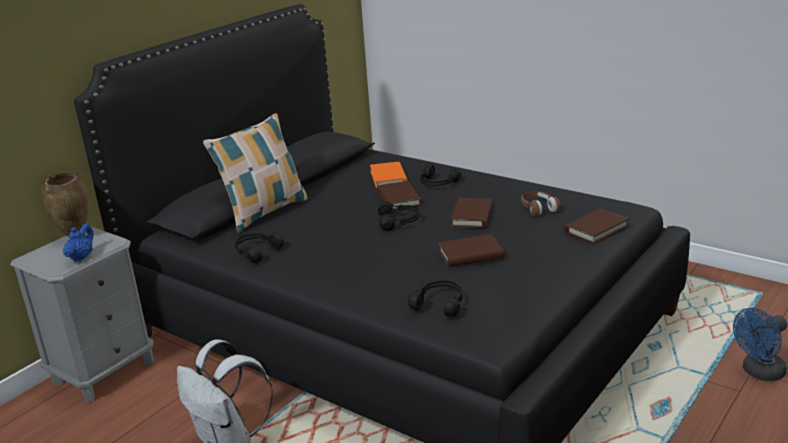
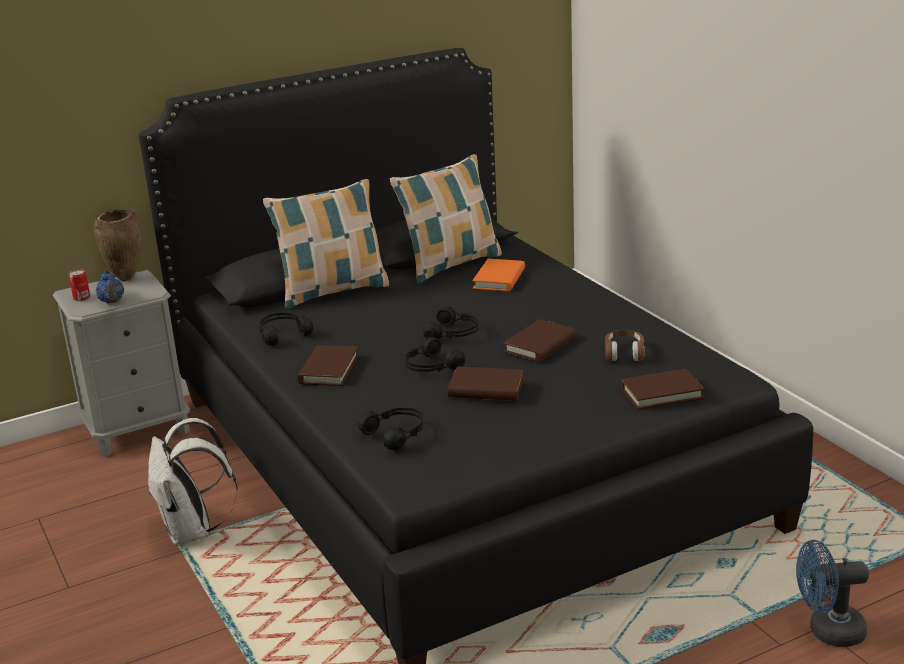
camera: 25 degrees right, 0 degrees up
(46, 260) = (81, 298): none -> can
(81, 257) = (112, 302): blue teapot -> blue teapot turned 120 degrees clockwise
(339, 175) = (451, 265): none -> pillow
(398, 199) = (483, 306): brown book -> brown book (328, 369)
(437, 184) = (545, 297): black headphones -> black headphones (430, 367)

